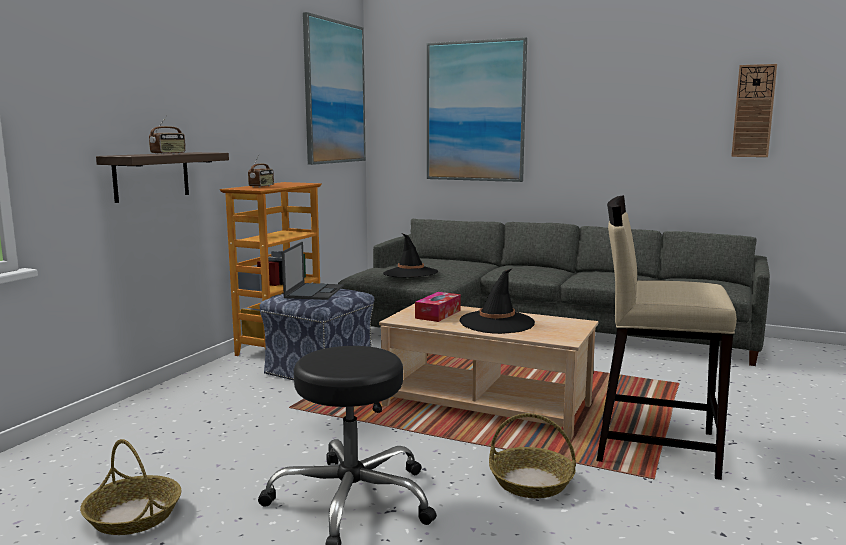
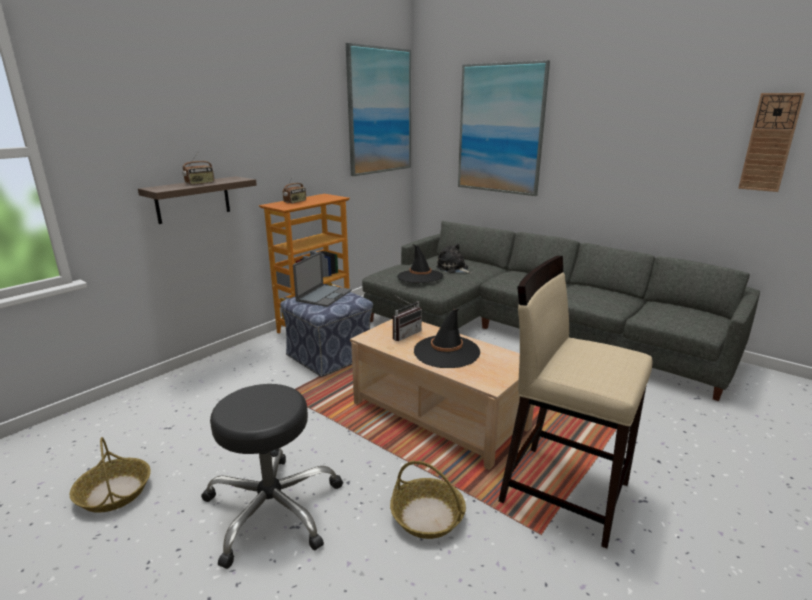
camera: 15 degrees right, 10 degrees up
(438, 314) = (404, 334): tissue box -> radio
(442, 265) = (453, 268): none -> plush toy

